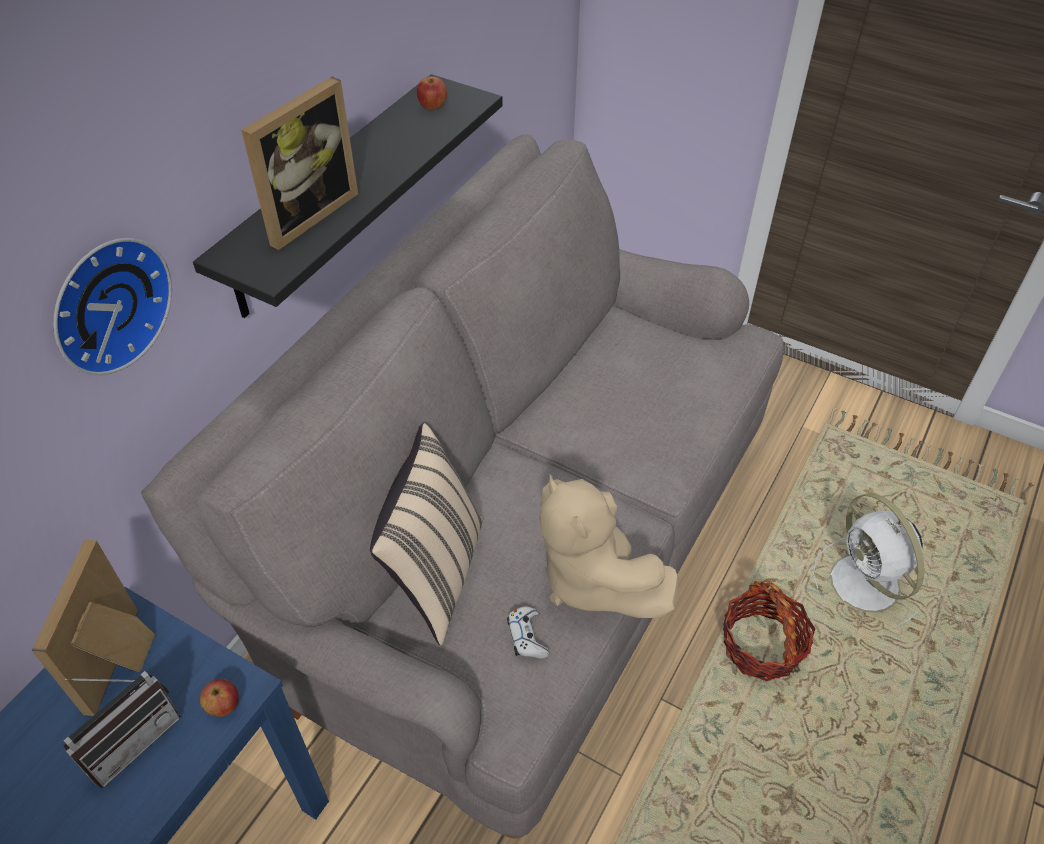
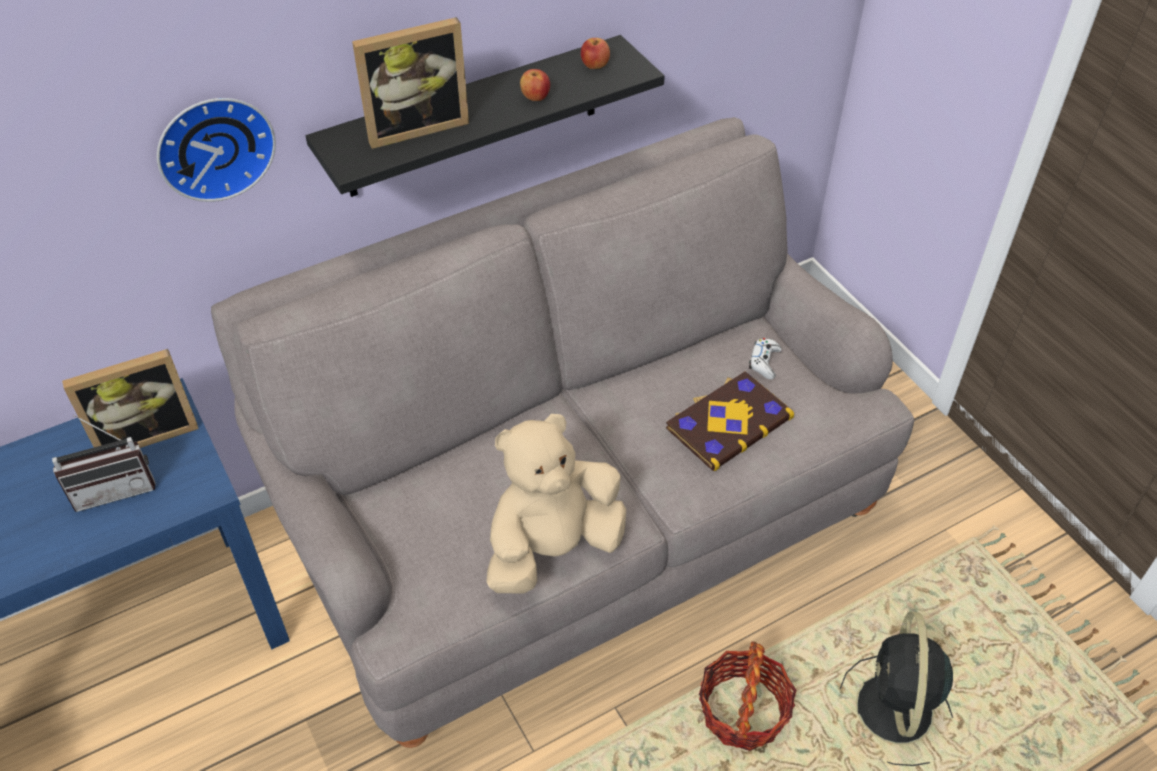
camera: 30 degrees right, 0 degrees up
(125, 662) = (146, 432): picture frame -> picture frame turned 150 degrees counterclockwise
(223, 706) = (188, 497): apple -> apple (535, 97)
(434, 574) = (427, 482): beige pillow -> none
(527, 637) = (461, 567): white game controller -> white game controller (764, 362)
(592, 578) = (552, 548): beige plush toy -> beige plush toy turned 60 degrees clockwise
(656, 401) = (728, 422): none -> book
(866, 586) = (894, 712): white fan -> black fan

